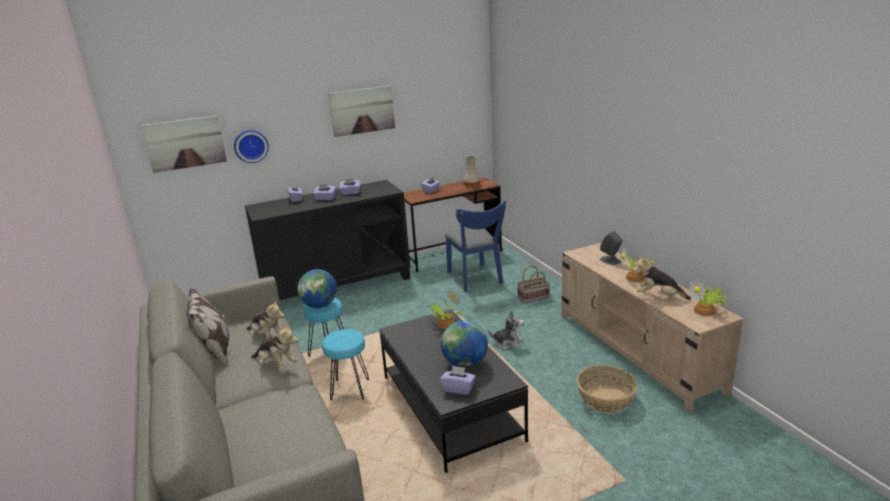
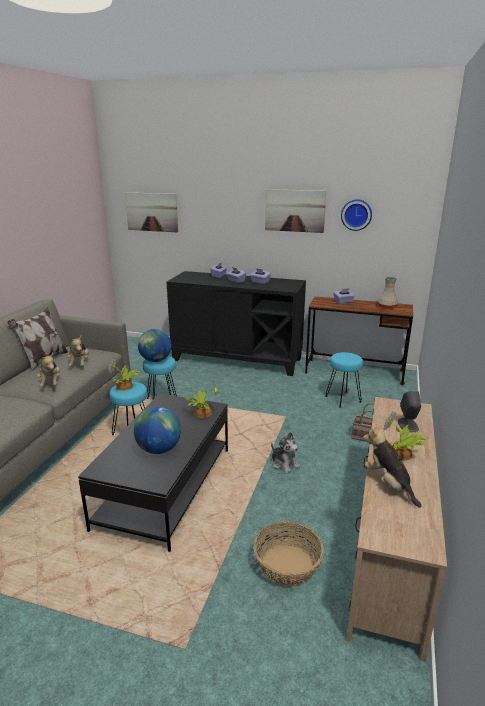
camera: 40 degrees right, 0 degrees up
(250, 146) = (197, 223): wall clock -> wall clock (356, 214)
(458, 389) = (120, 465): purple tissue box -> none
(476, 279) = (342, 399): blue chair -> turquoise stool
(706, 311) = (413, 529): potted plant -> potted plant (125, 387)

